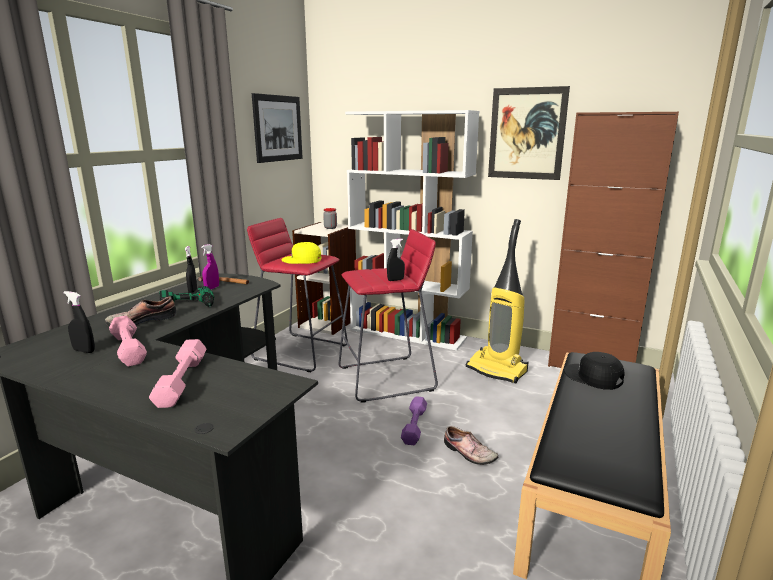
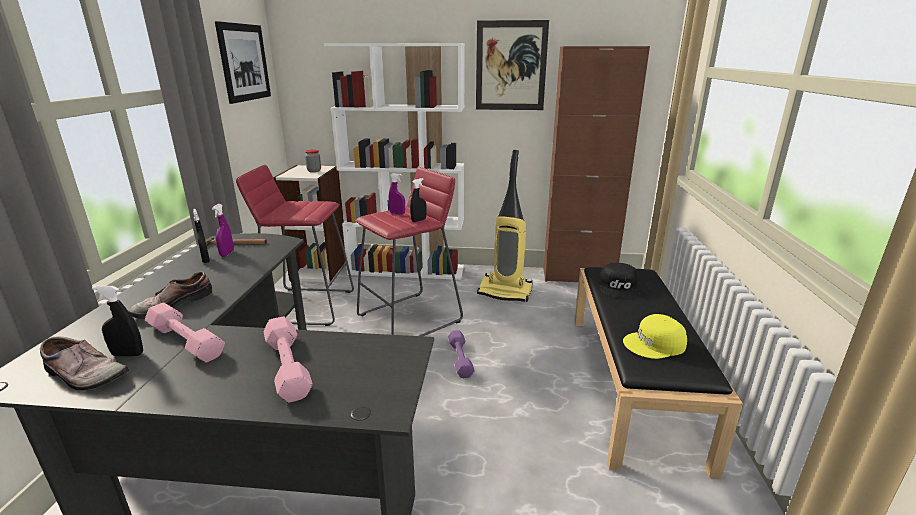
camera: 20 degrees left, 5 degrees up
(188, 306) = (217, 279): power drill -> none
(302, 260) = (302, 209): yellow cap -> yellow cap (655, 344)
(381, 272) = (397, 213): none -> purple spray bottle
(468, 453) = (520, 374): shoe -> shoe (83, 375)
(593, 377) = (619, 287): black cap -> black cap turned 105 degrees counterclockwise

